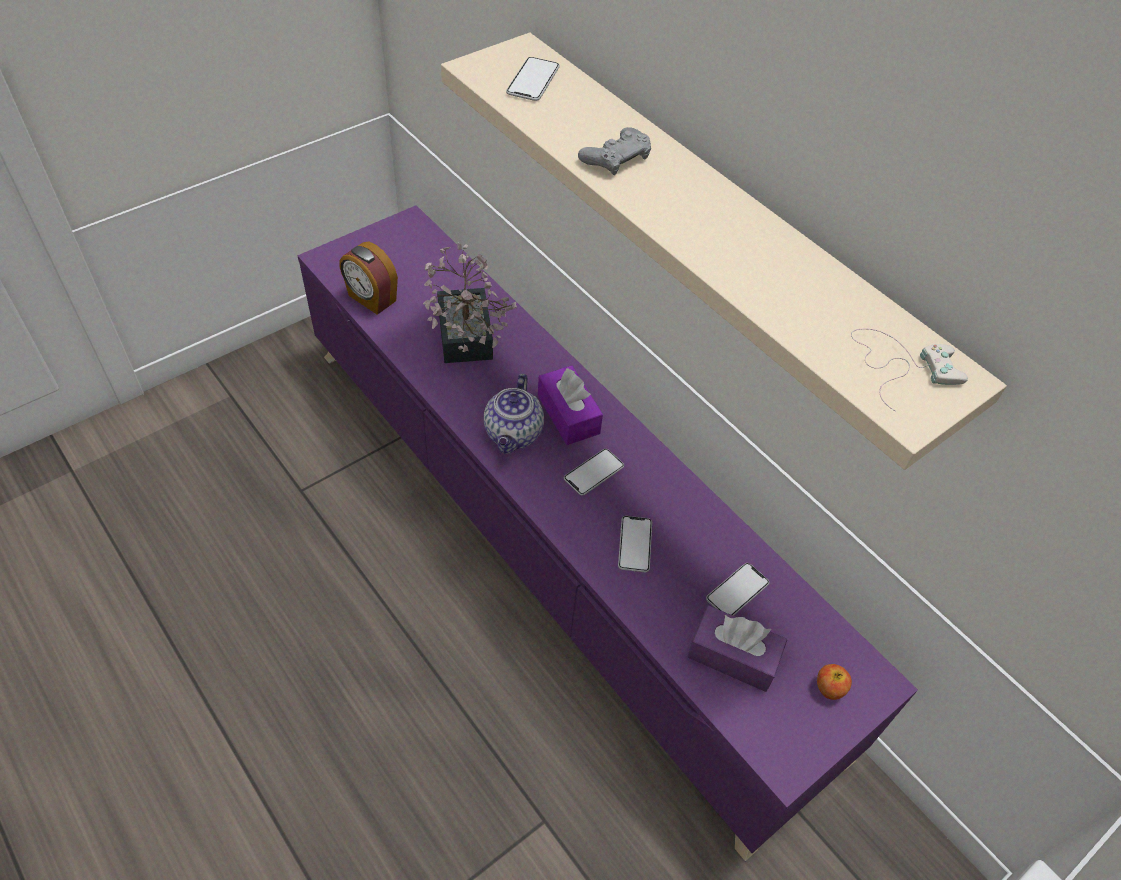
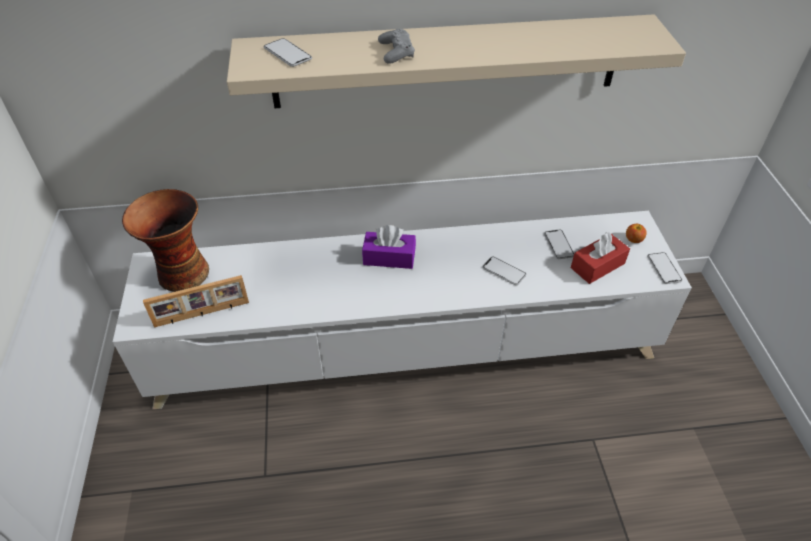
camera: 55 degrees left, 5 degrees down
(371, 299) = (202, 314): alarm clock -> picture frame
(413, 254) = (181, 274): none -> vase
(465, 342) = (288, 281): potted plant -> none
(514, 435) = (385, 289): teapot -> none
(553, 533) = (405, 343): purple tv stand -> white tv stand
(594, 473) = (441, 266): phone -> phone (664, 268)
(733, 656) = (597, 265): purple tissue box -> red tissue box
(900, 365) = (626, 33): white game controller -> none

